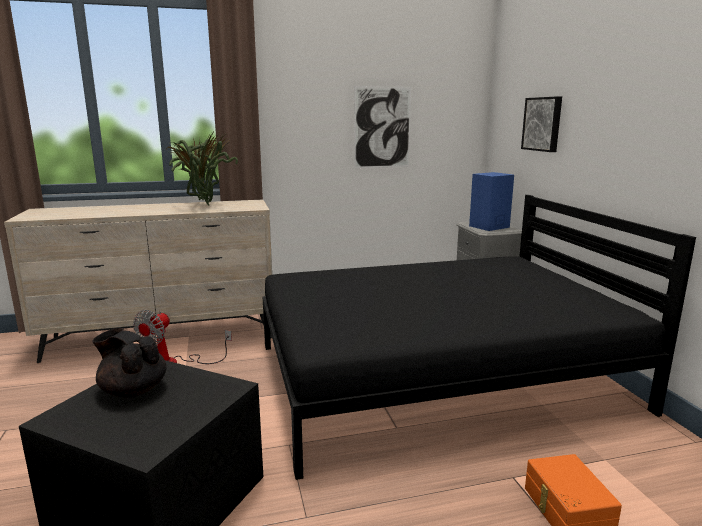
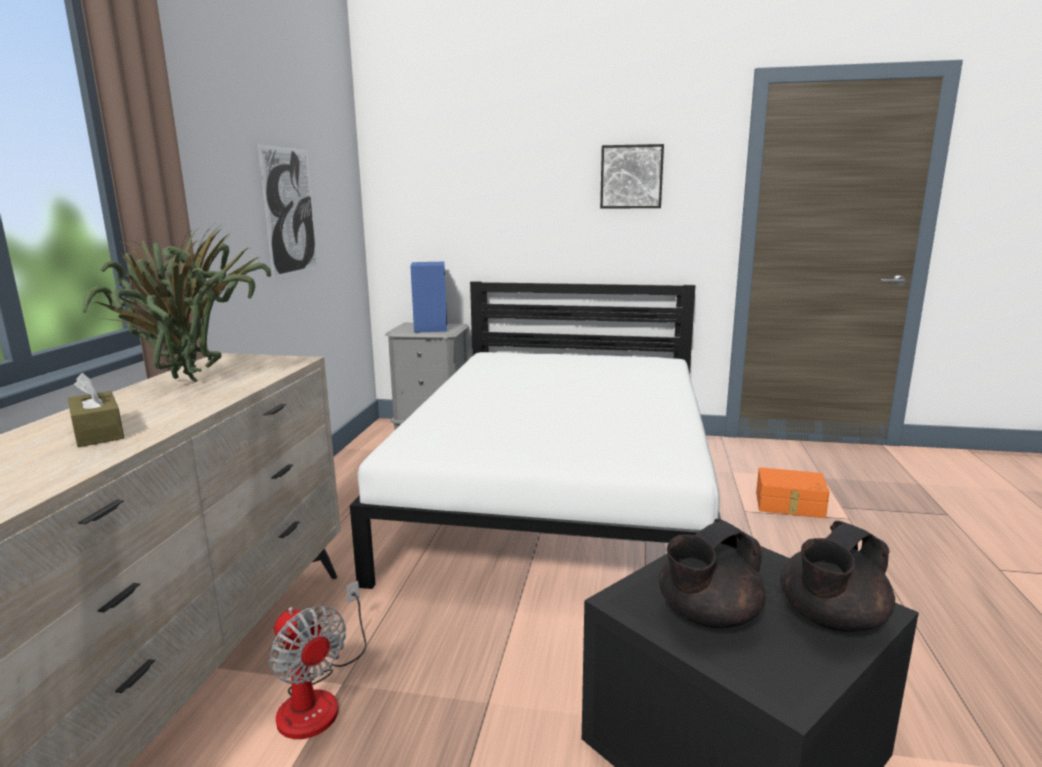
camera: 65 degrees left, 0 degrees up
(132, 433) = (830, 619): none -> black teapot
(134, 210) = (98, 432): none -> brown tissue box
(437, 376) = (560, 493): black bed -> white bed
(543, 124) = (478, 200): picture -> picture (631, 177)

